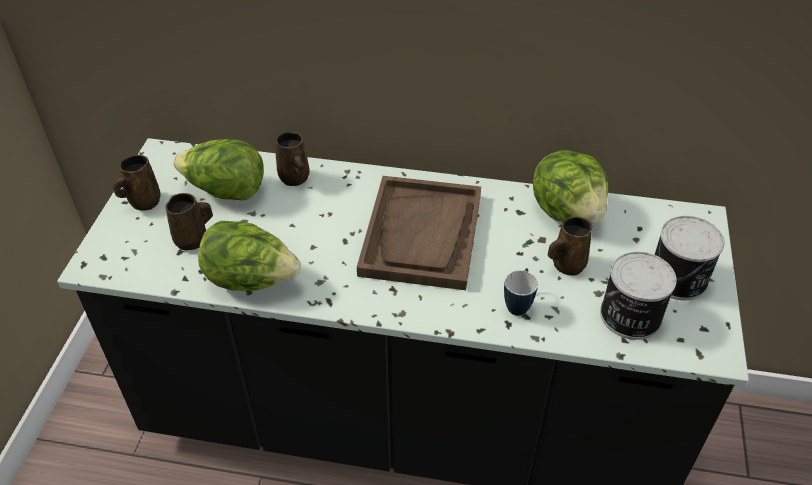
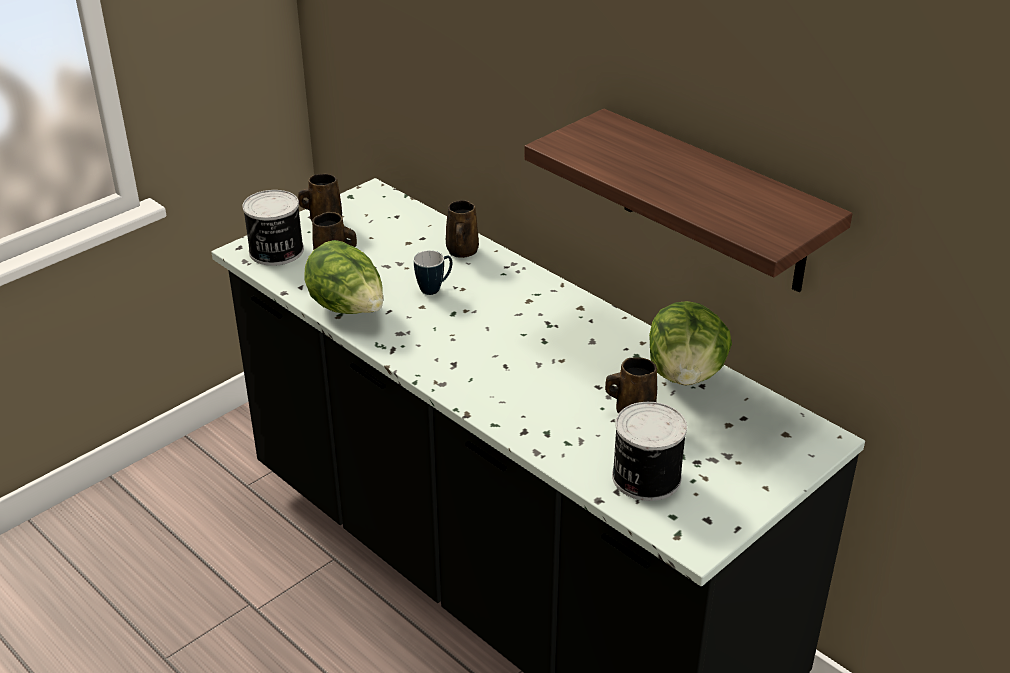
camera: 35 degrees right, 10 degrees down
(225, 191) = (395, 239): lettuce -> none
(422, 234) = (524, 336): brown tray -> none
(518, 304) = (550, 422): mug -> mug (435, 288)
(566, 61) = (714, 203): none -> shelf
(679, 279) = (732, 473): can -> can (276, 251)

